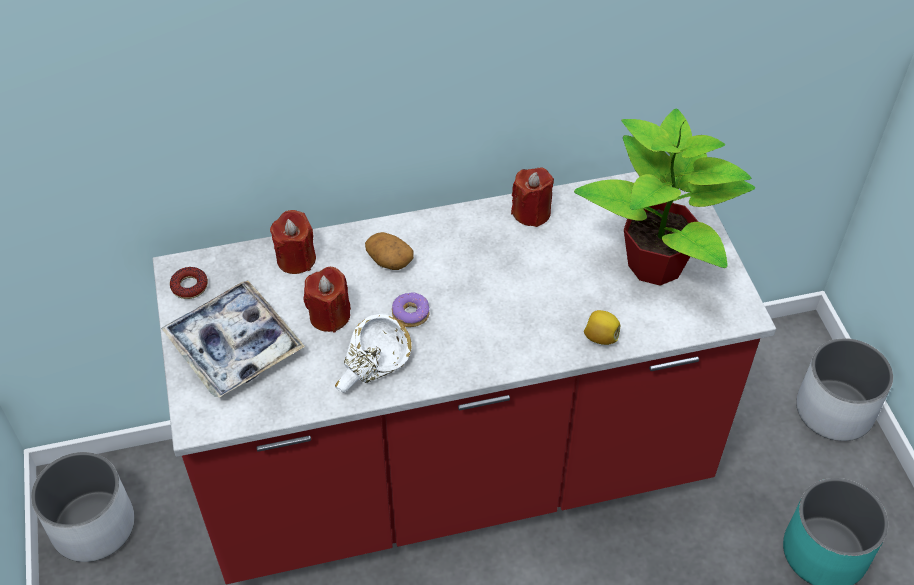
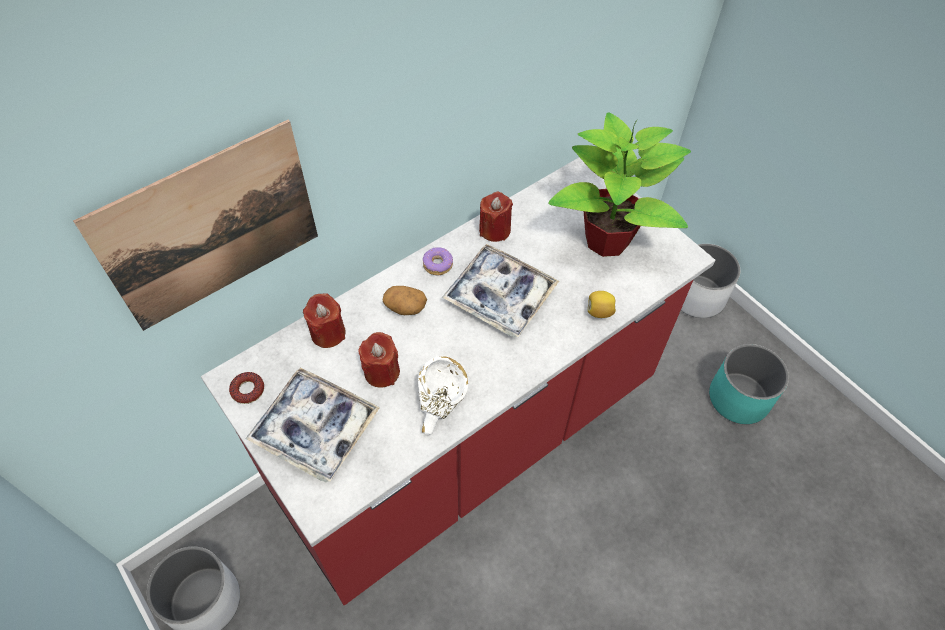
camera: 25 degrees left, 5 degrees up
(194, 99) = (211, 228): none -> picture
(411, 314) = (446, 346): donut -> donut (438, 264)
(497, 283) = (500, 296): none -> tray

